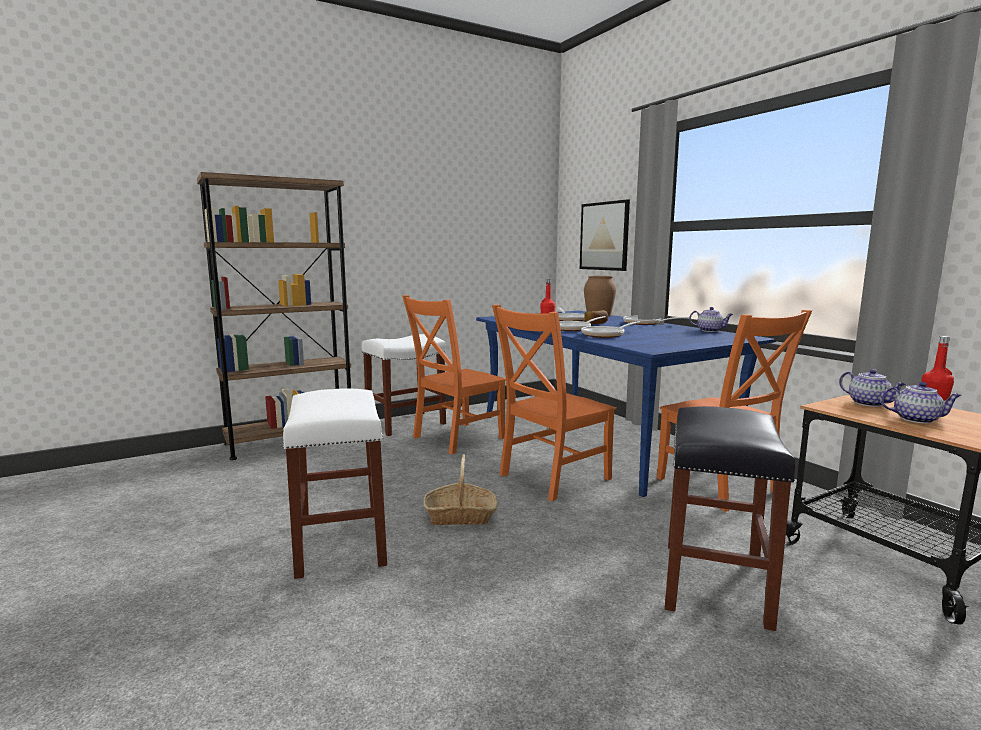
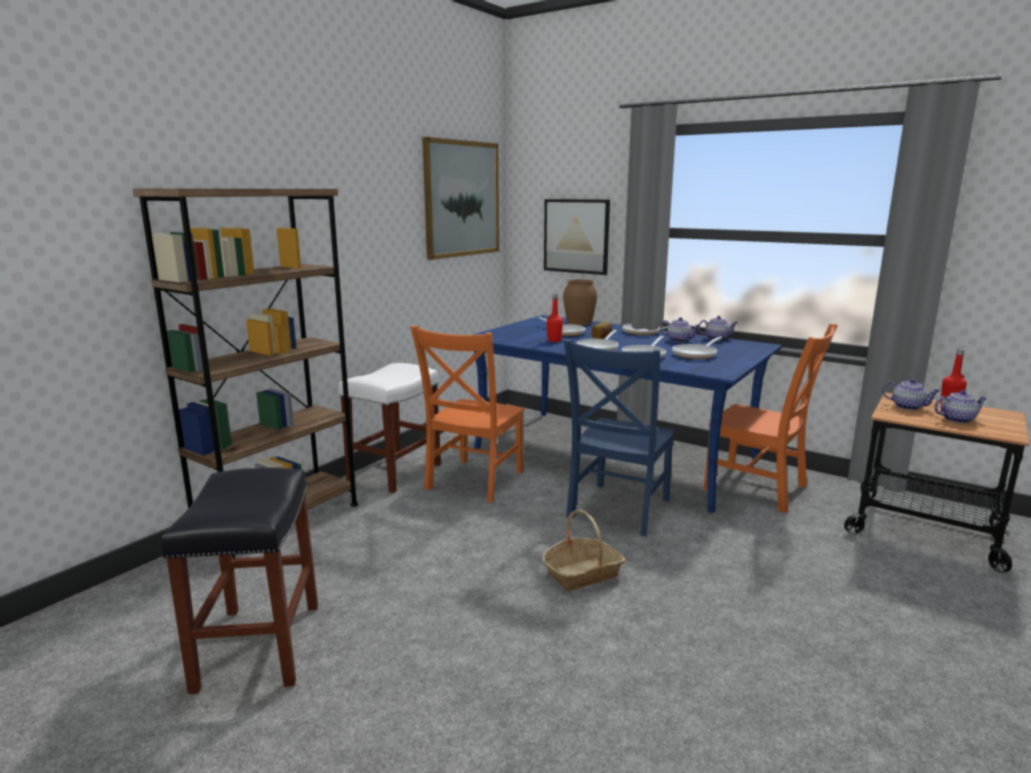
camera: 25 degrees left, 5 degrees up
(342, 544) = (505, 638): white stool -> none
(504, 204) = (462, 199): none -> picture
(551, 478) = (617, 510): orange chair -> blue chair
(659, 338) = (696, 354): none -> frying pan
(666, 329) = (679, 340): none -> teapot
(716, 584) = (845, 584): black stool -> black stool (259, 647)

